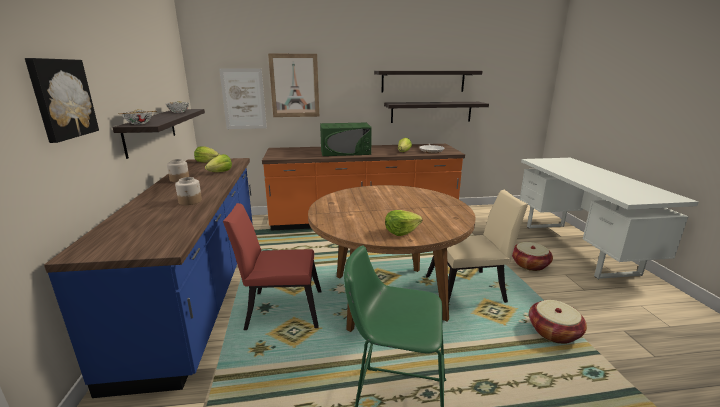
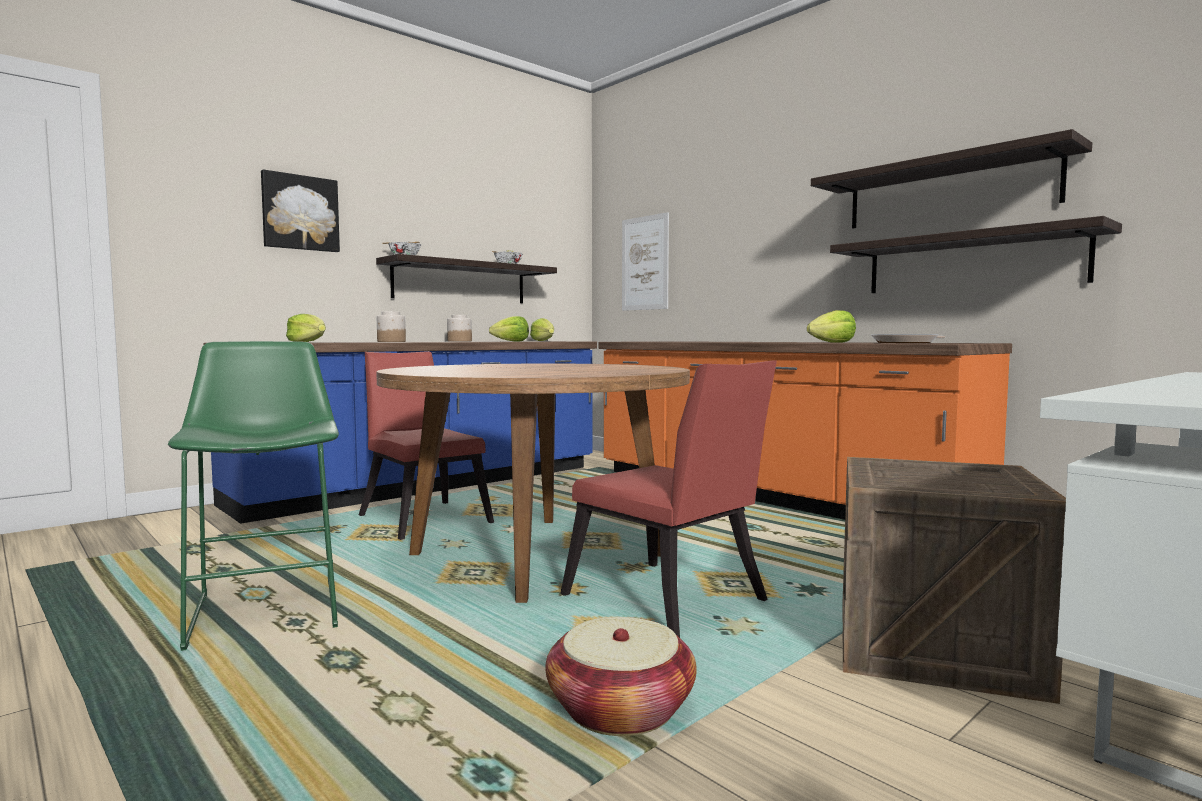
camera: 55 degrees right, 15 degrees down
(294, 86) = (708, 234): picture -> none
(345, 152) = (737, 341): green microwave -> none
(401, 231) = (444, 371): lettuce -> lettuce (308, 342)
(470, 289) = (670, 604): beige chair -> red chair
(529, 264) = (934, 646): basket -> crate

